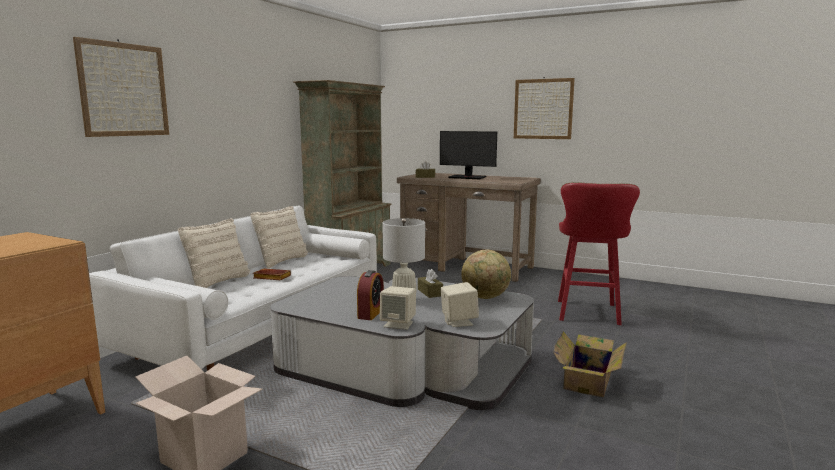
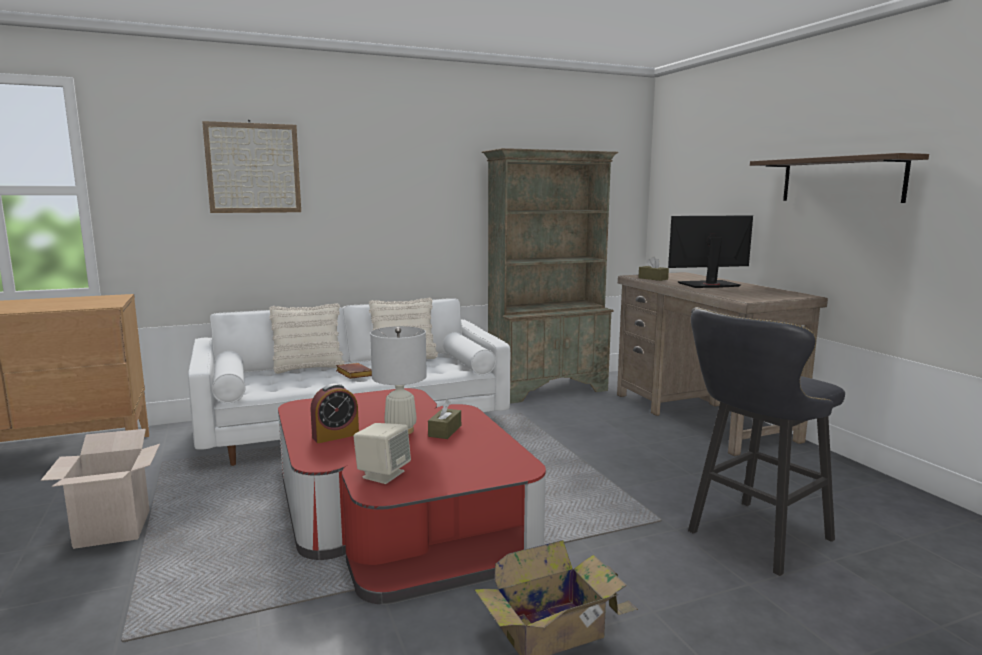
camera: 40 degrees right, 0 degrees up
(399, 324) = (327, 456): beige speaker -> none
(404, 363) = (398, 511): grey coffee table -> red coffee table
(467, 177) = (708, 285): monitor -> monitor turned 105 degrees clockwise
(485, 297) = (486, 456): globe -> none
(543, 108) = (841, 180): picture -> shelf
(588, 315) = (750, 540): red stool -> black stool

